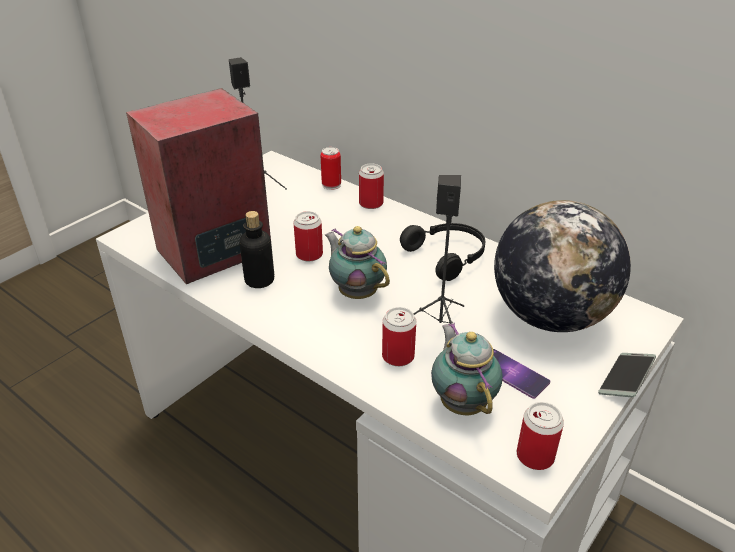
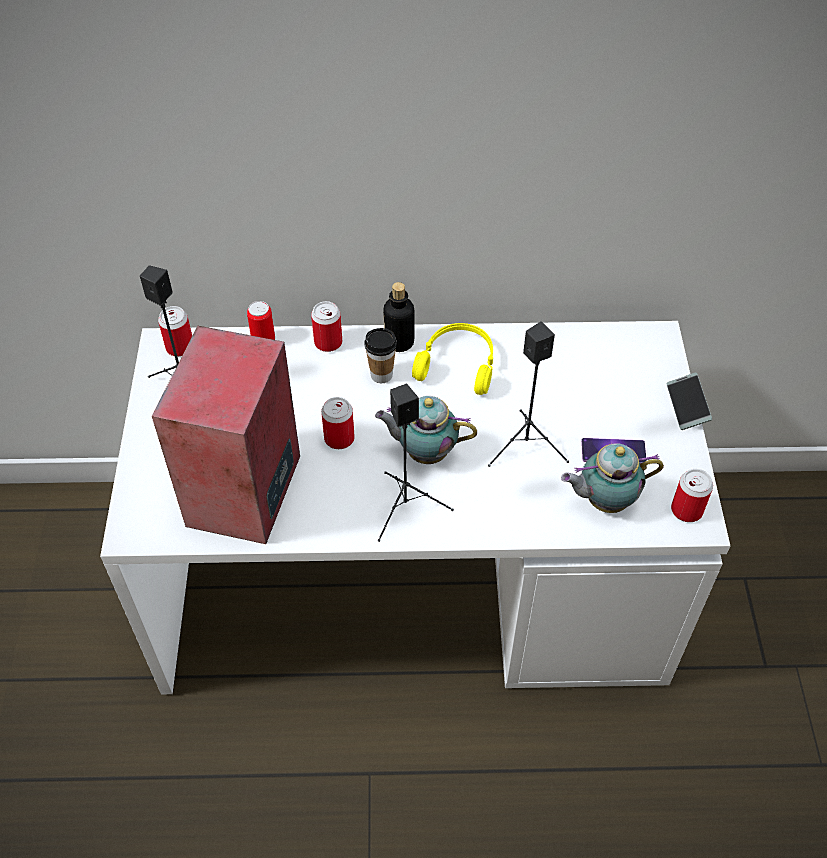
camera: 40 degrees left, 15 degrees up
(259, 280) = (327, 495): bottle -> bottle (399, 342)
(301, 316) = (406, 507): none -> black speaker
(384, 236) = (381, 375): none -> cup
(398, 356) = (521, 492): can -> can (180, 347)
(448, 256) = (458, 364): black headphones -> yellow headphones
(462, 402) = (604, 500): teapot -> teapot turned 45 degrees counterclockwise
(549, 316) = (590, 379): globe -> none

